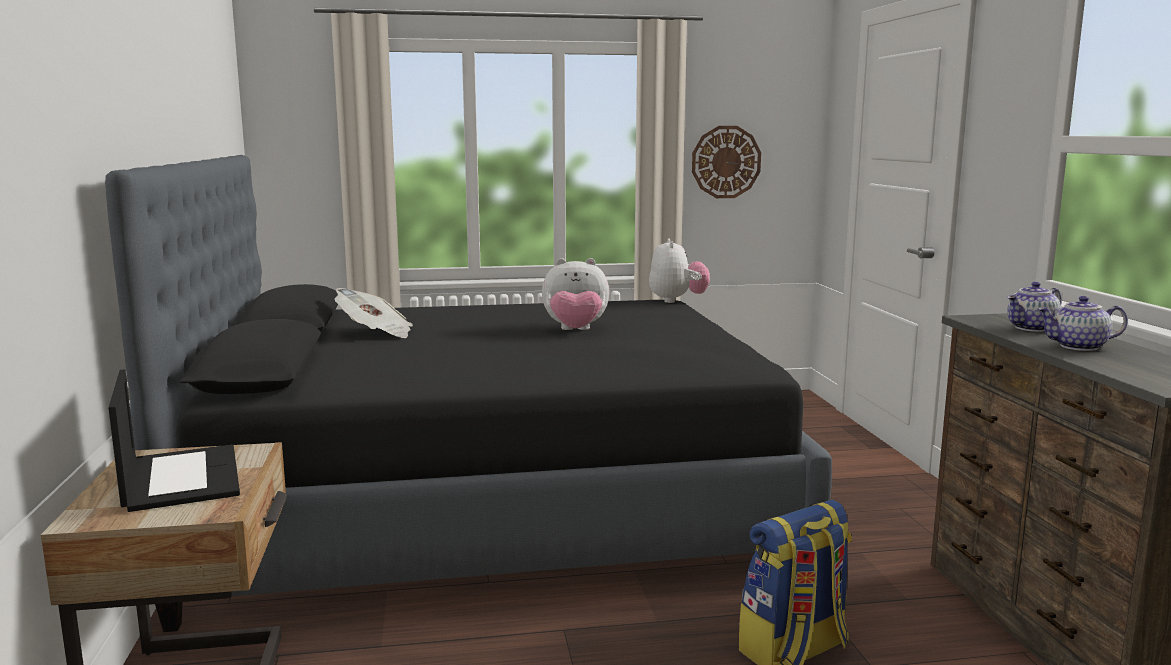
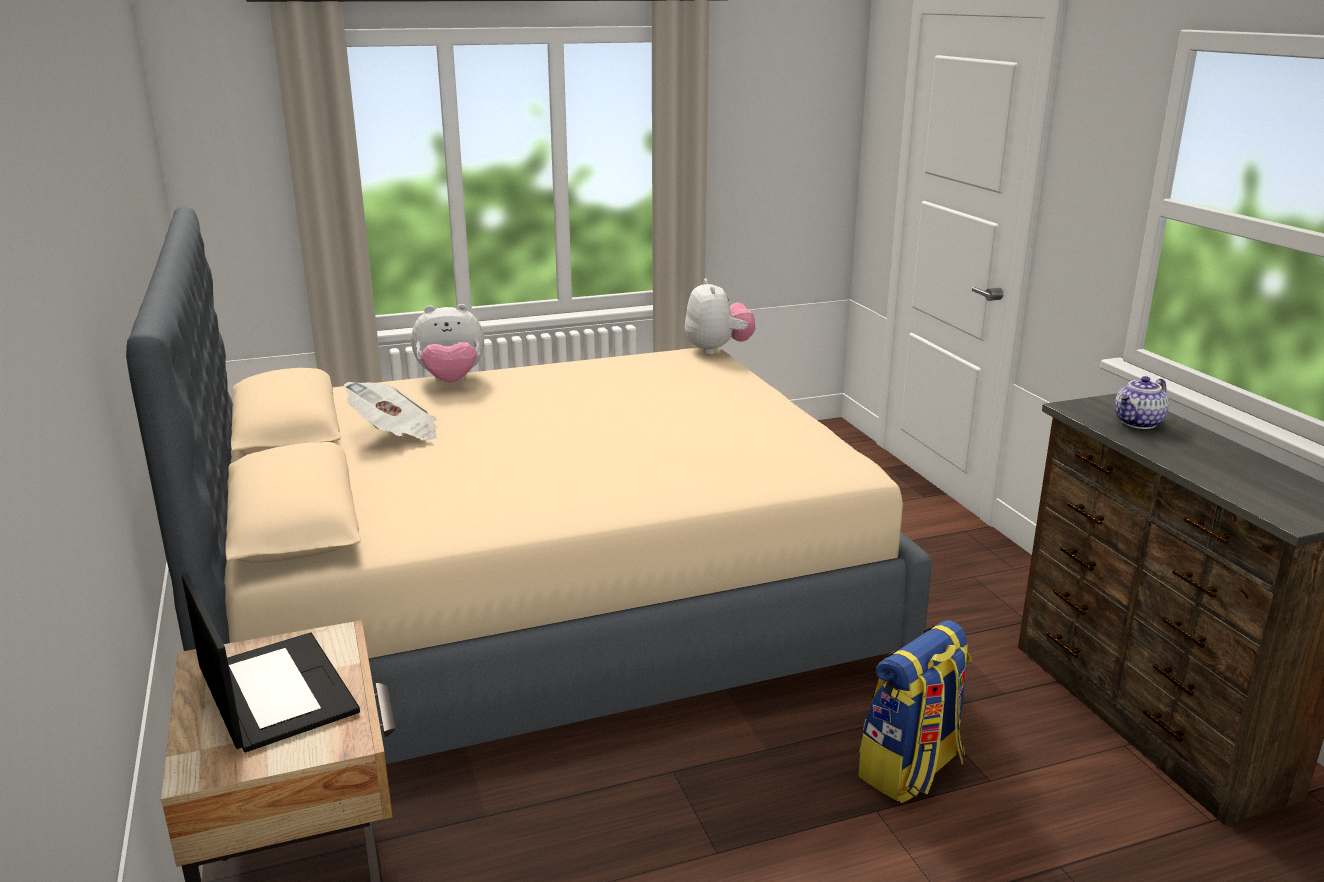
camera: 10 degrees left, 10 degrees up
(492, 504) = (541, 610): black bed -> beige bed
(575, 331) = (627, 414): plush toy -> plush toy (451, 381)
(726, 162) = (752, 167): wall clock -> none
(1078, 347) = (1193, 455): teapot -> none

